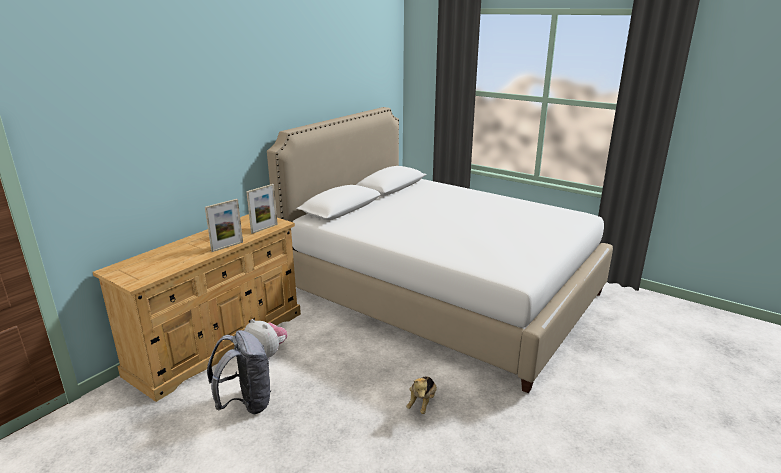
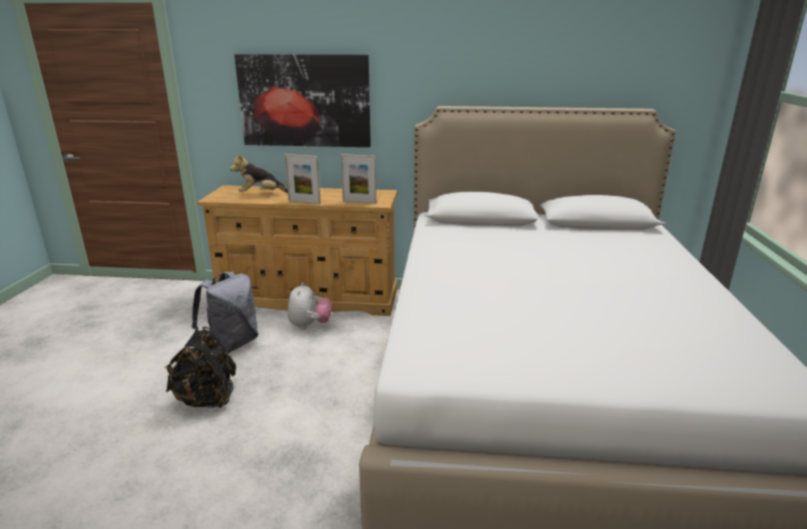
camera: 60 degrees right, 0 degrees up
(171, 152) = (304, 101): none -> picture
(320, 434) = (206, 399): none -> black backpack
(422, 403) = (291, 450): plush toy -> plush toy (261, 194)

